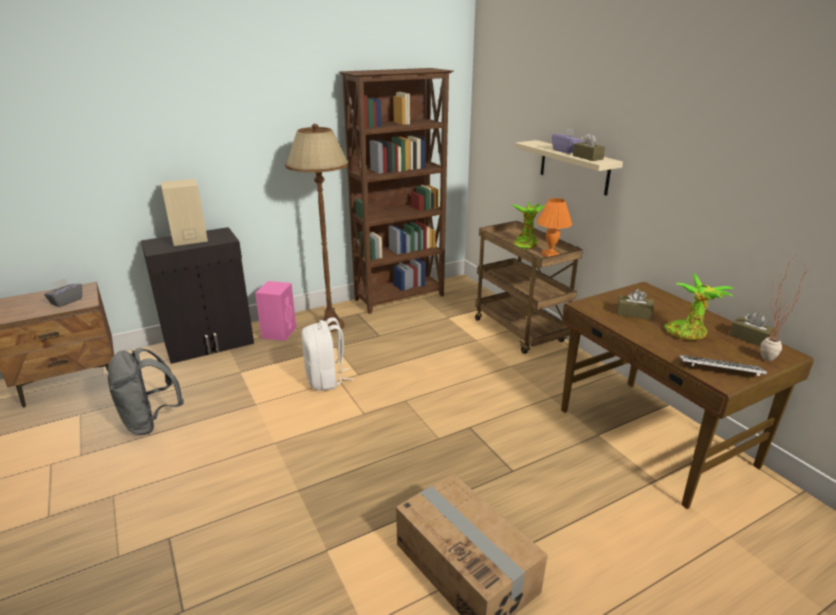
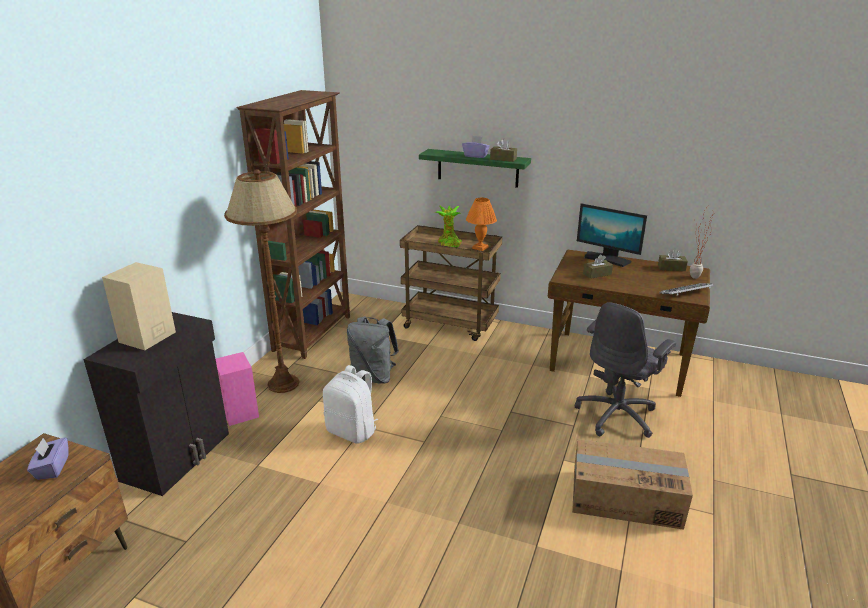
camera: 40 degrees left, 0 degrees up
(66, 301) = (52, 468): grey tissue box -> purple tissue box
(150, 422) = (235, 555): grey backpack -> grey backpack (373, 377)
(574, 167) = (477, 168): beige shelf -> green shelf
(575, 486) = (617, 415): none -> grey office chair
(675, 303) = (607, 259): none -> monitor
(688, 333) = (641, 276): potted plant -> none

